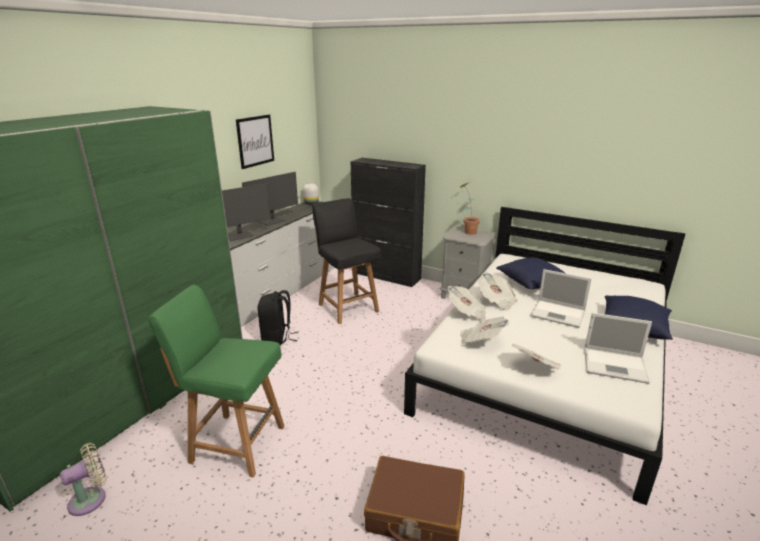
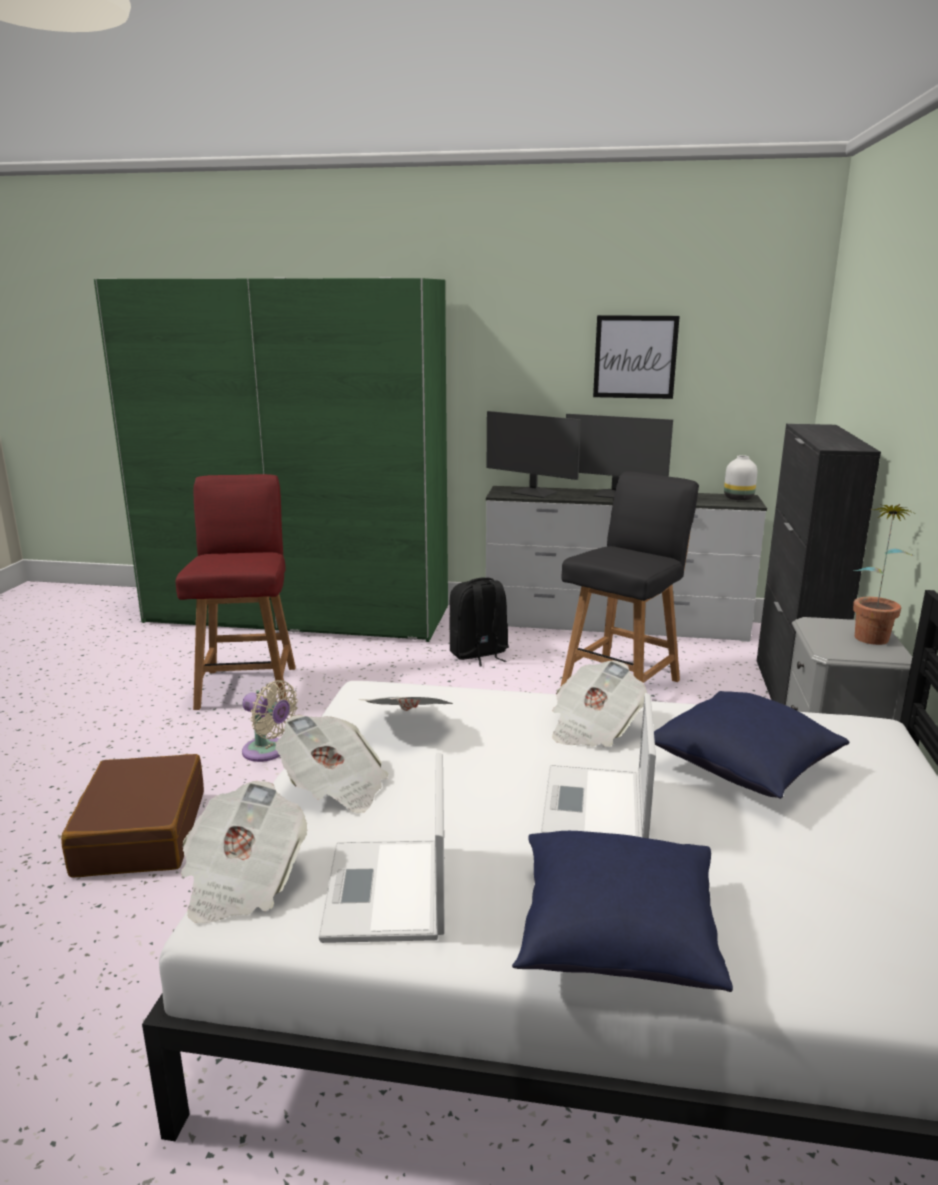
camera: 70 degrees right, 5 degrees down
(91, 499) = (157, 646): beige fan -> beige fan (268, 752)
(236, 443) = (248, 686): green chair -> red chair
(467, 313) = (508, 702): newspaper -> newspaper (242, 881)

